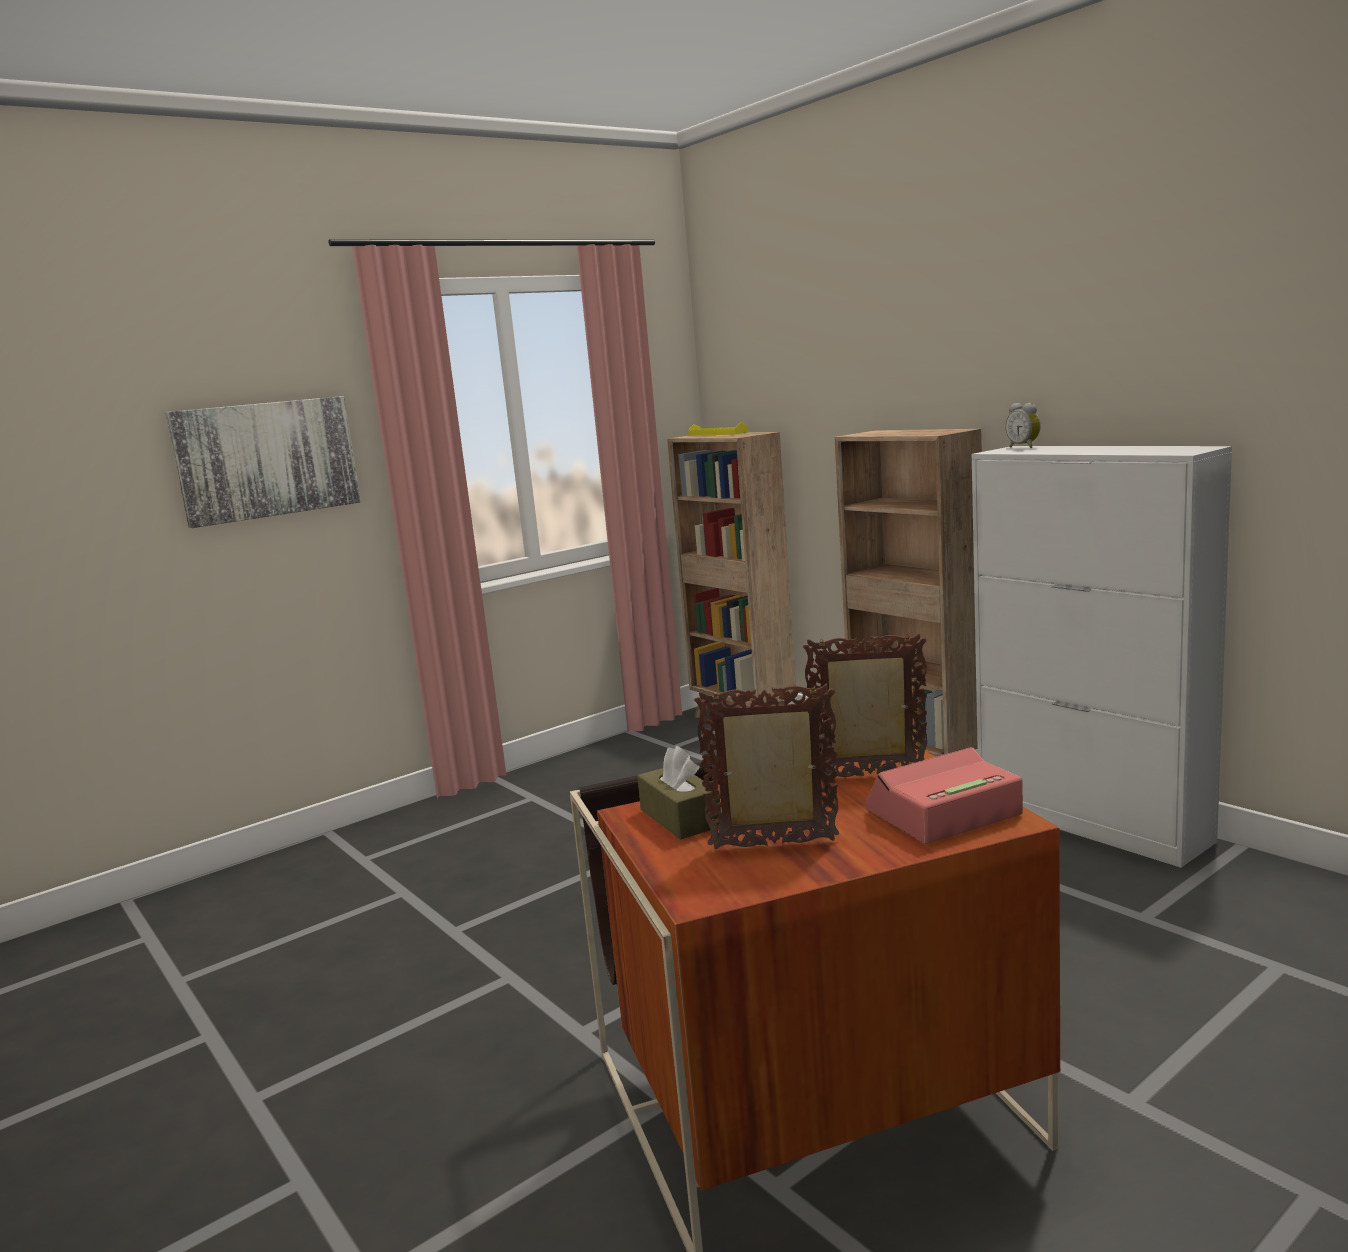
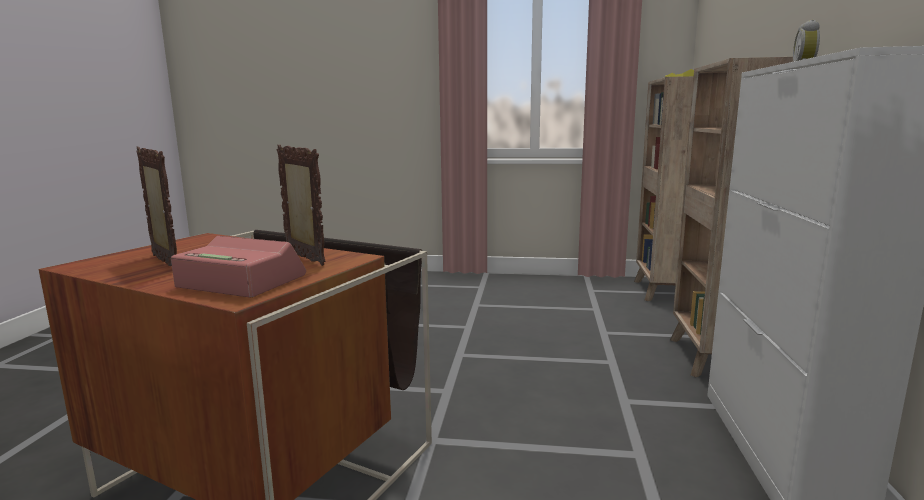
camera: 45 degrees right, 0 degrees up
(267, 459) = (385, 69): picture -> none
(680, 818) = (201, 243): brown tissue box -> none

